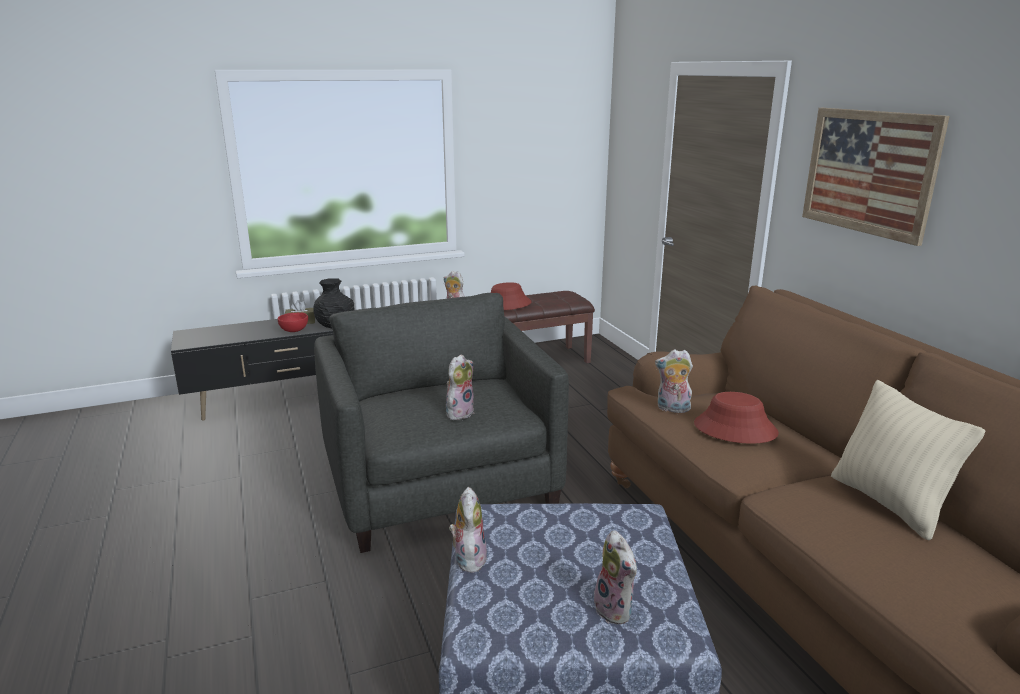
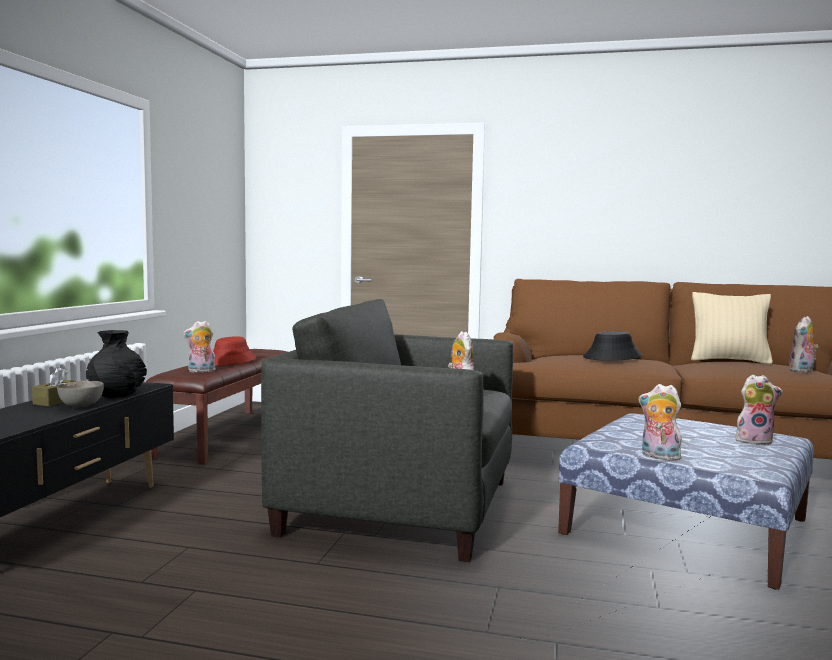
camera: 55 degrees left, 15 degrees down
(295, 331) = (81, 406): red bowl -> grey bowl
(672, 409) = (560, 360): plush toy -> plush toy (802, 371)
(735, 429) = (612, 357): red hat -> black hat
(869, 172) = (571, 191): picture -> none

